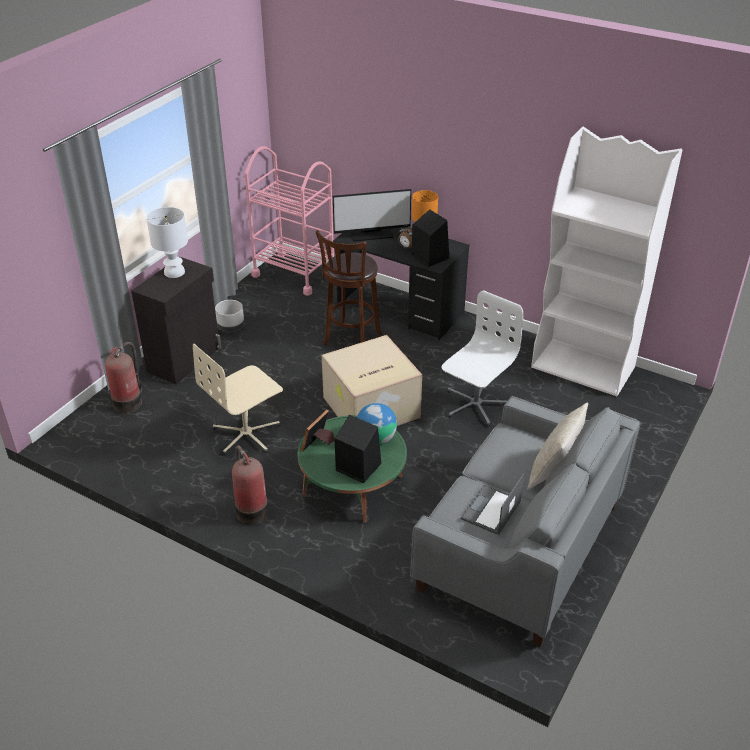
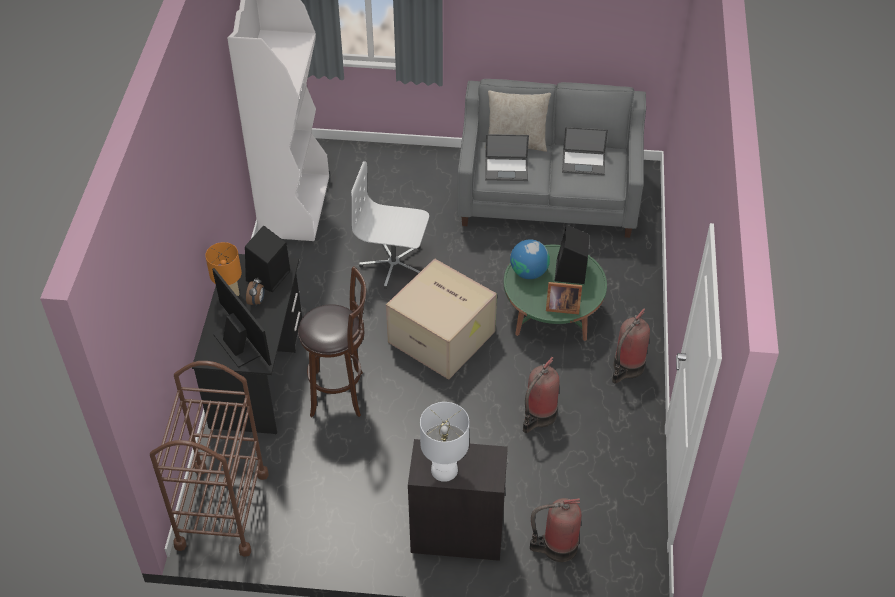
camera: 115 degrees left, 10 degrees up
(231, 327) = (372, 520): grey planter -> none
(247, 434) = (539, 416): beige office chair -> fire extinguisher
(294, 273) = (222, 509): pink cart -> brown cart
(511, 447) = (507, 169): none -> laptop

